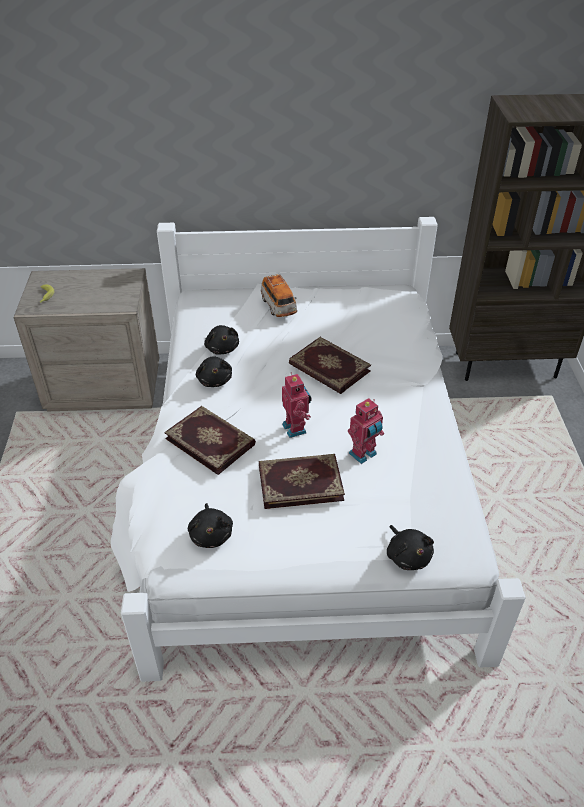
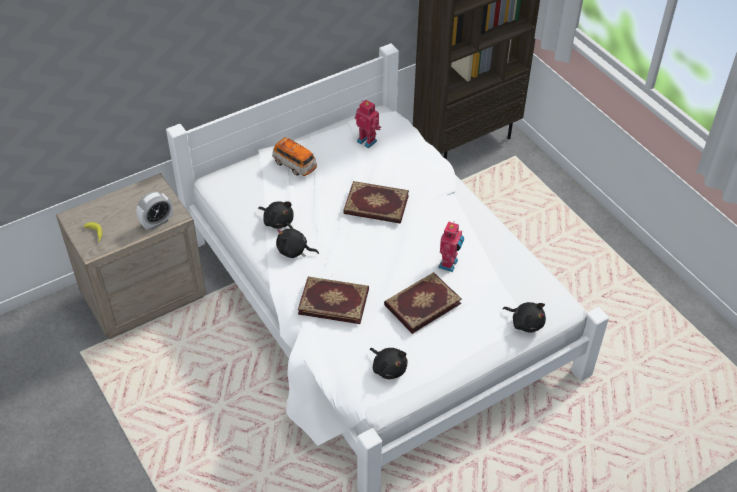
camera: 30 degrees left, 5 degrees up
(103, 305) = (157, 222): none -> alarm clock
(214, 380) = (294, 251): black plush toy -> black plush toy turned 150 degrees clockwise
(296, 428) = (388, 264): toy robot -> toy robot (367, 140)

